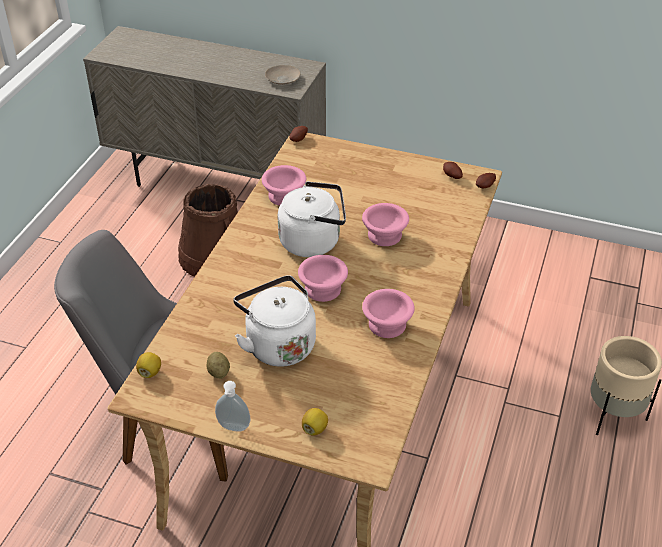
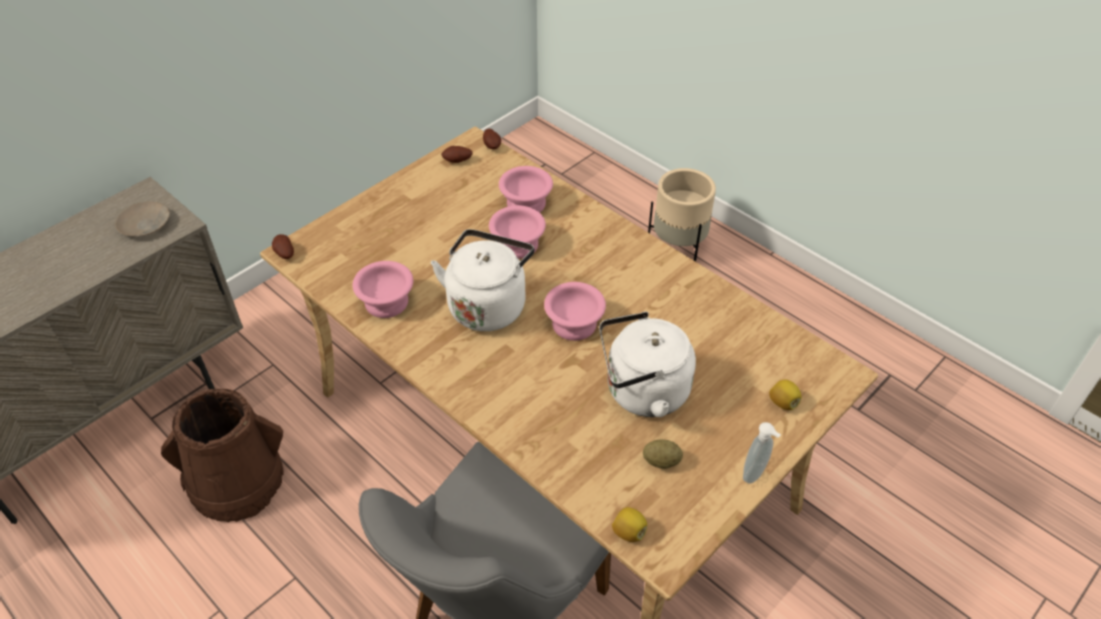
camera: 65 degrees left, 5 degrees up
(386, 324) = (656, 293): pink bowl -> pink bowl (524, 203)

